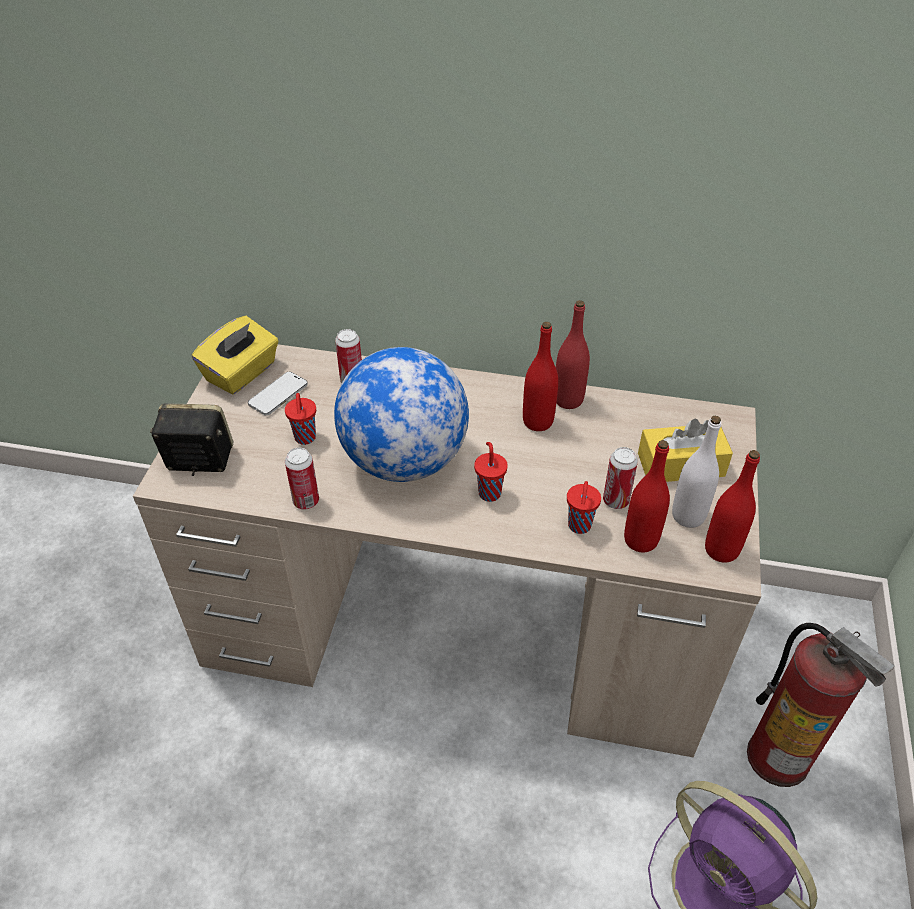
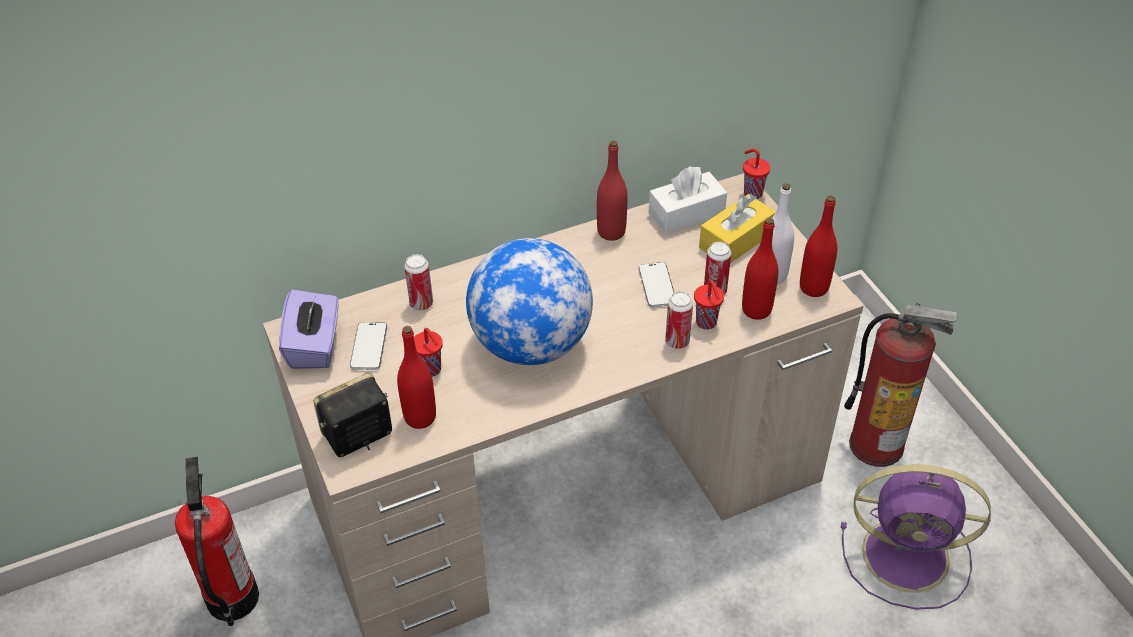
camera: 35 degrees left, 0 degrees up
(153, 557) = (232, 598): none -> fire extinguisher
(241, 373) = (315, 346): yellow tissue box -> purple tissue box
(306, 501) = (484, 417): can -> can (677, 341)
(489, 492) = (619, 333): red cup -> red cup (752, 193)
(538, 421) = (604, 261): red bottle -> red bottle (420, 417)
(564, 468) = (657, 286): none -> phone
(655, 417) = (686, 214): none -> white tissue box

